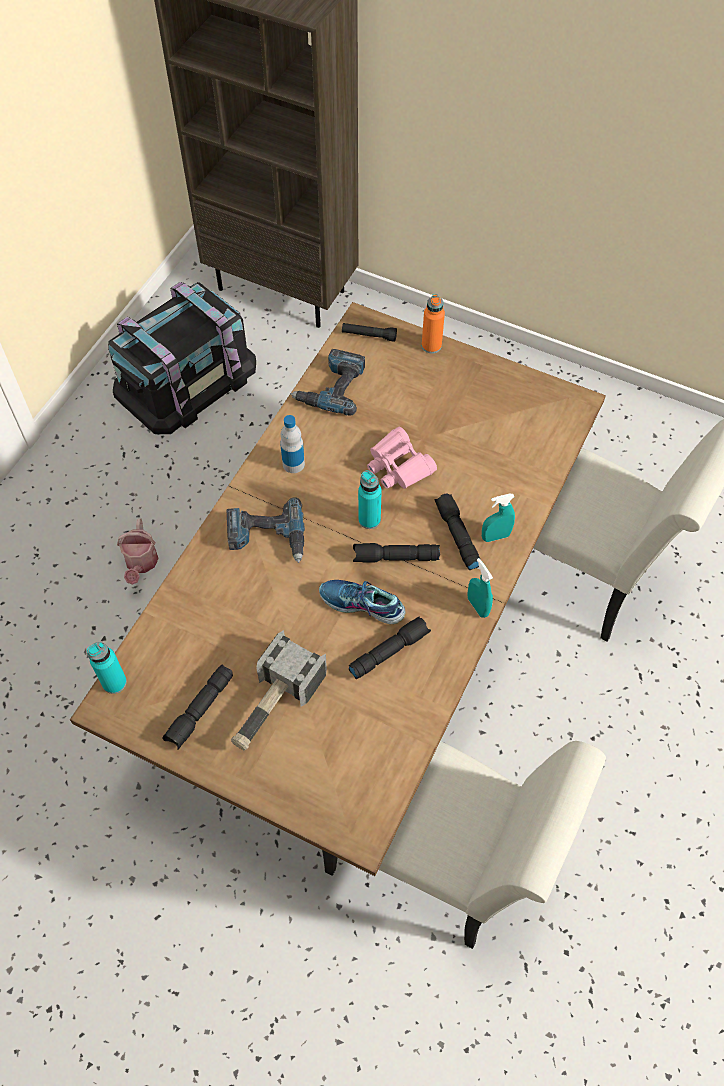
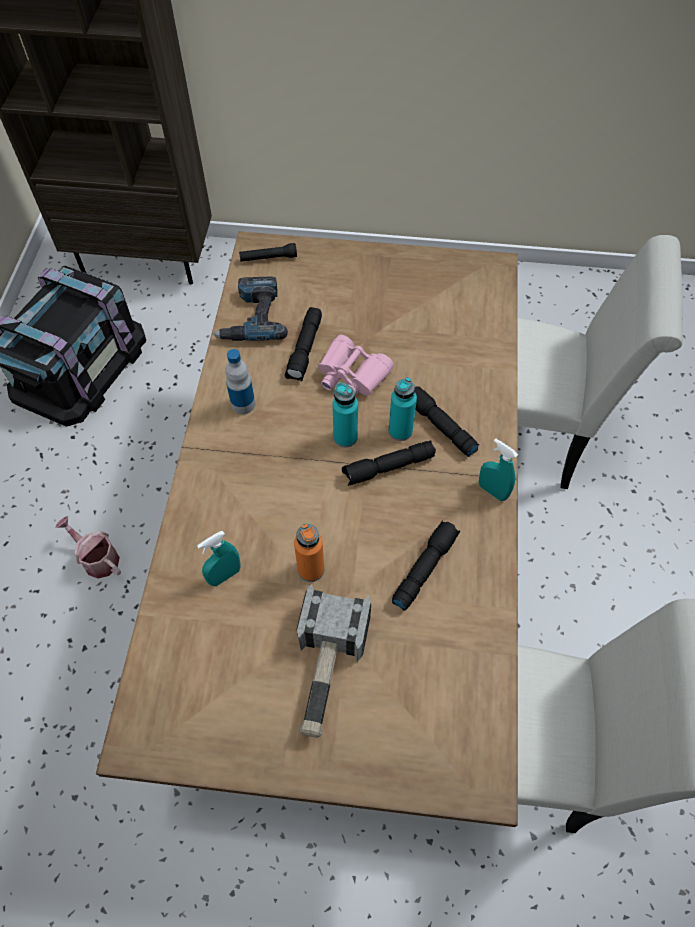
camera: 20 degrees left, 0 degrees up
(114, 682) = (134, 709): turquoise bottle -> turquoise bottle (400, 431)
(141, 564) = (97, 558): watering can -> watering can turned 150 degrees clockwise
(200, 711) = (247, 707): black flashlight -> black flashlight (305, 350)
(267, 537) = (245, 488): power drill -> none
(361, 605) = (375, 528): shoe -> none
(431, 346) = (334, 252): orange bottle -> orange bottle (311, 569)
(495, 536) = (478, 415): turquoise spray bottle -> turquoise spray bottle (224, 575)

